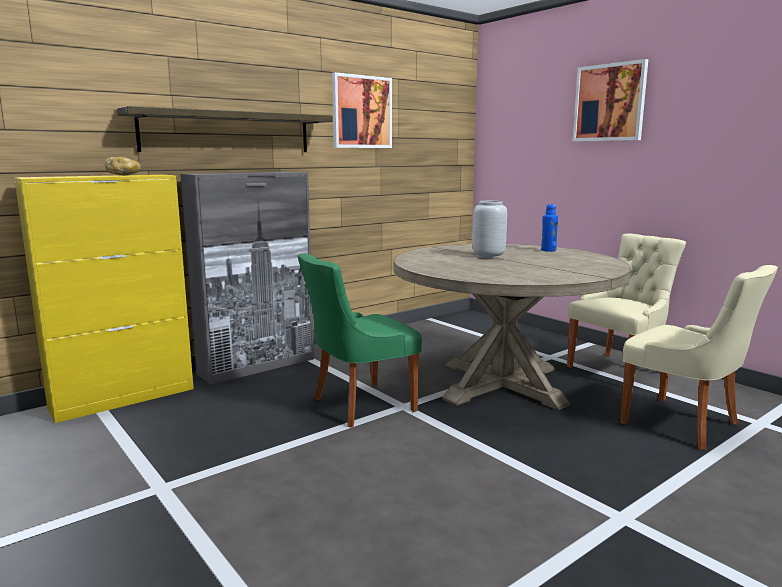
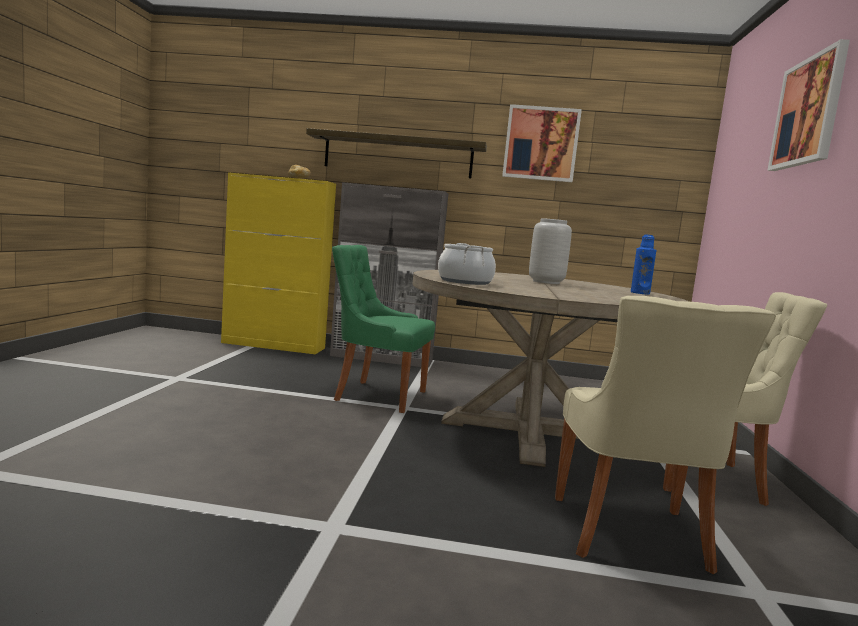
camera: 45 degrees right, 5 degrees down
(507, 277) = (465, 282): none -> cooking pot

